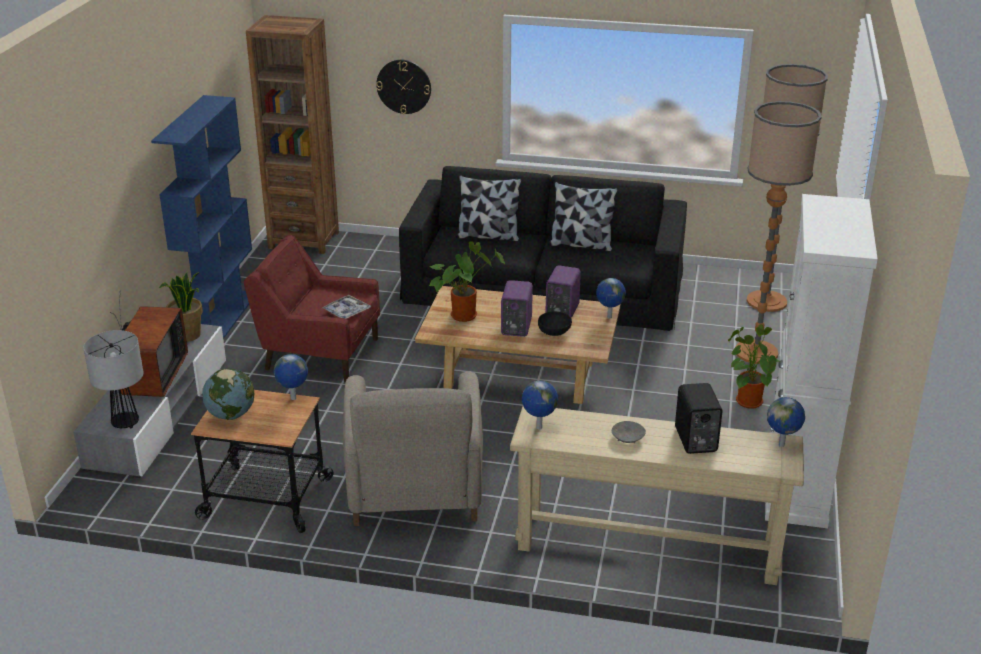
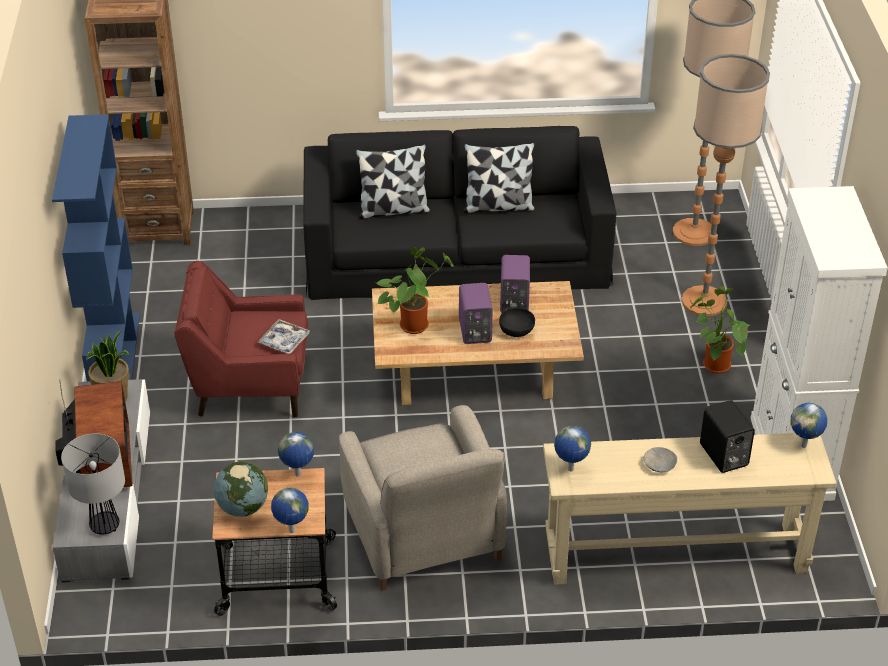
camera: 15 degrees left, 10 degrees up
(404, 86) = (266, 47): wall clock -> none
(609, 317) = (565, 301): globe -> globe (291, 531)

